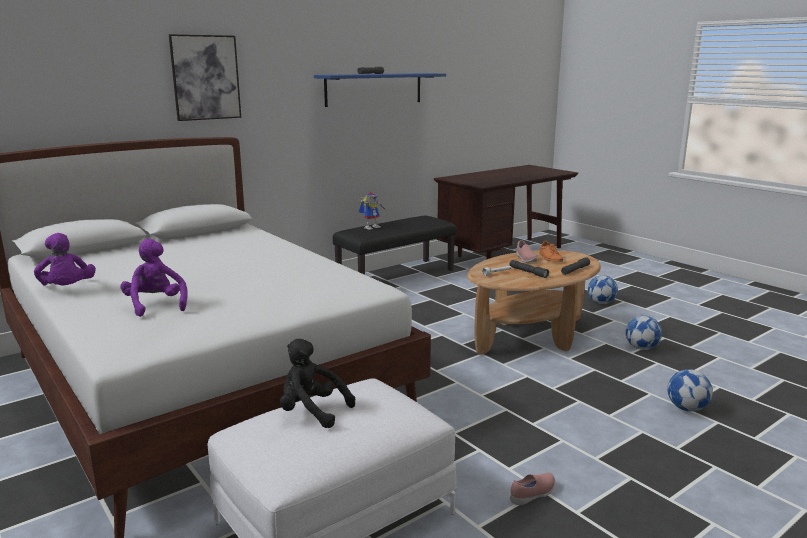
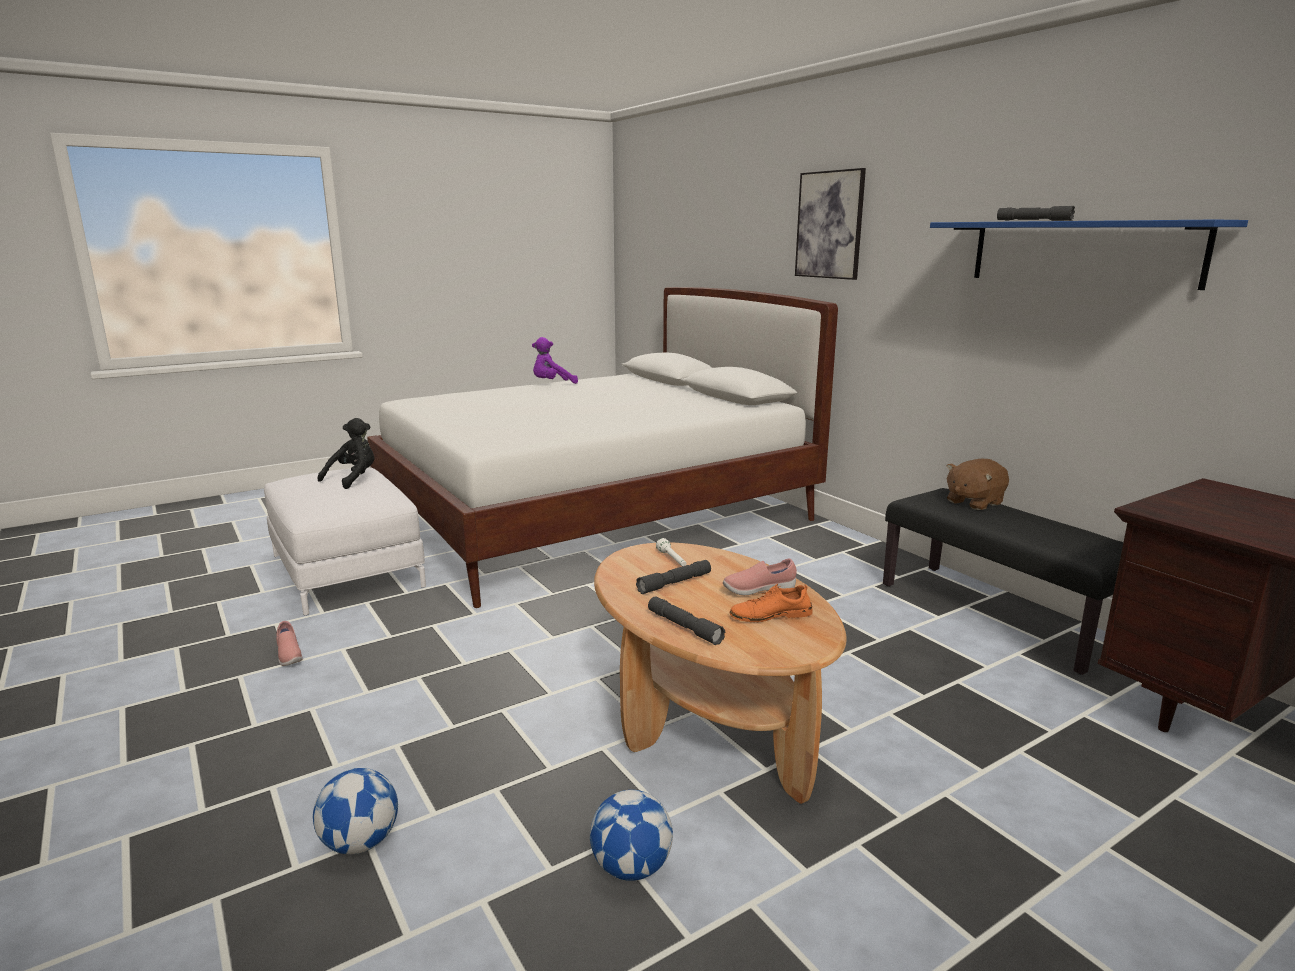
camera: 95 degrees right, 0 degrees up
(156, 305) = (489, 398): purple plush toy -> none
(371, 227) = (973, 502): toy robot -> brown plush toy
(601, 303) = (941, 881): football -> none

